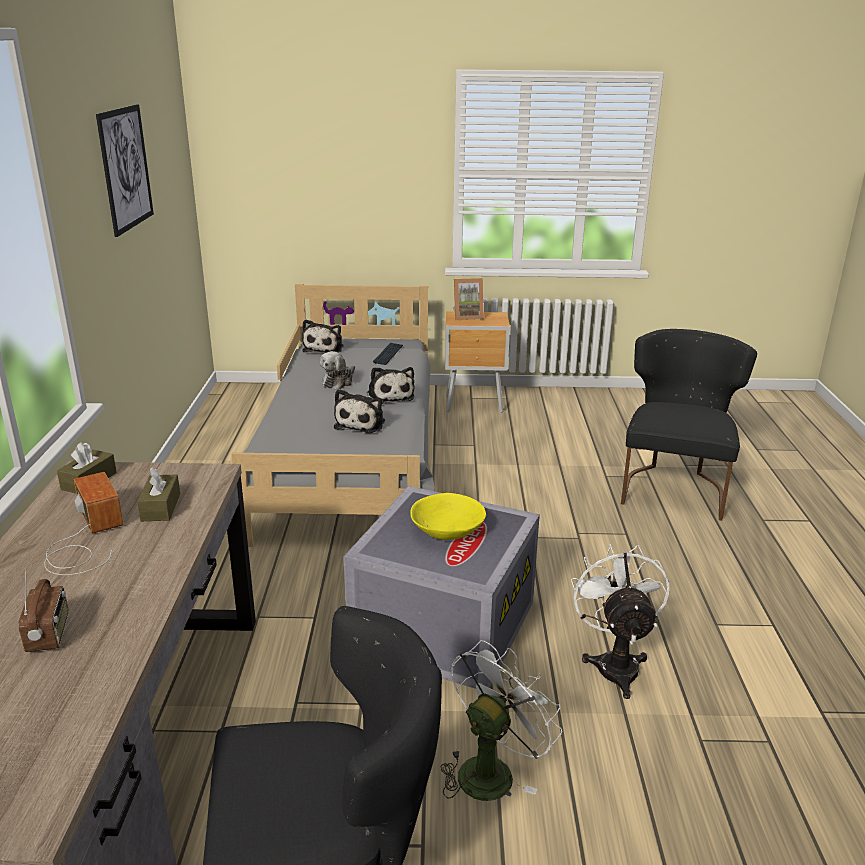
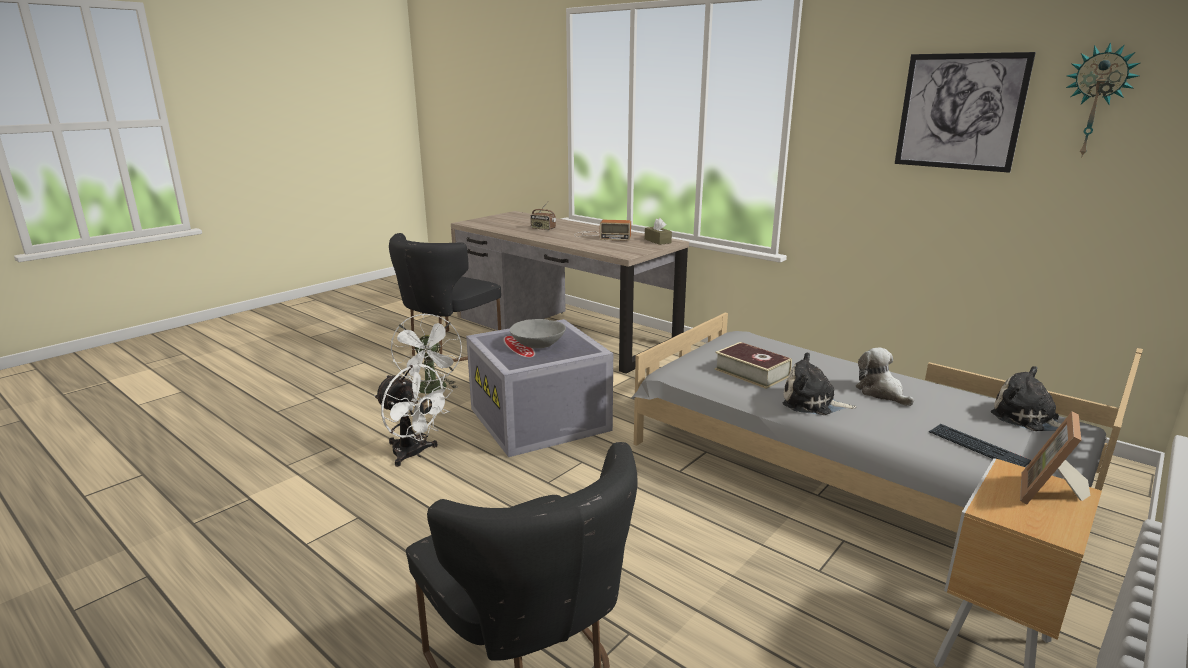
camera: 130 degrees right, 5 degrees down
(159, 141) = (1096, 101): none -> wall clock
(161, 507) = (607, 245): brown tissue box -> none
(361, 423) = (752, 373): plush toy -> book
(447, 532) = (538, 344): yellow bowl -> grey bowl

